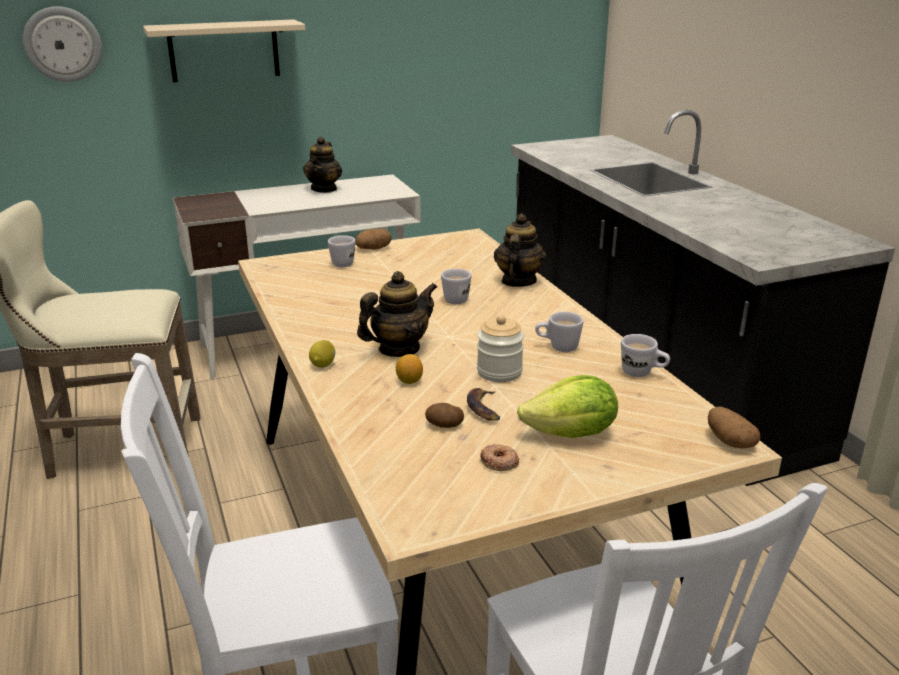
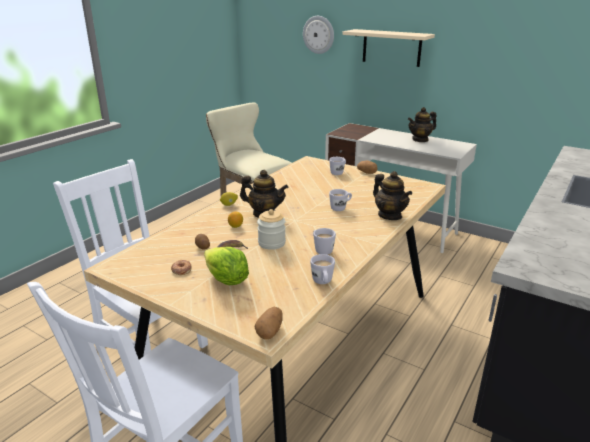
camera: 55 degrees right, 0 degrees up
(518, 281) = (390, 215): teapot -> teapot turned 75 degrees clockwise

